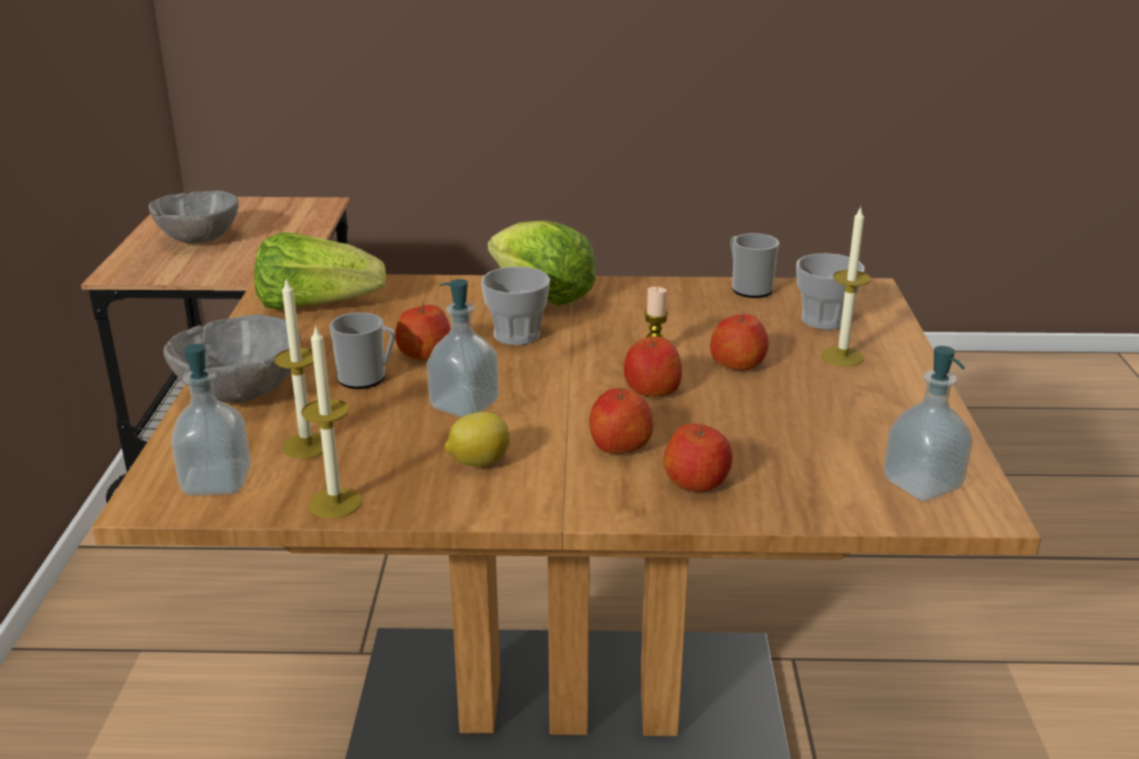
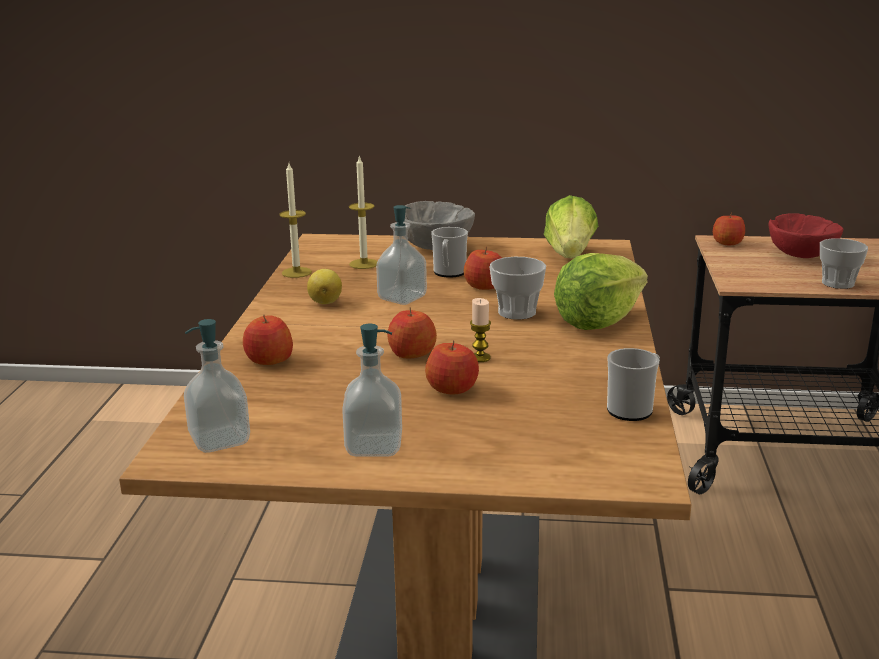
camera: 95 degrees right, 5 degrees down
(198, 239) = (800, 255): grey bowl -> red bowl
(217, 482) = (331, 249): soap dispenser -> soap dispenser (374, 446)
(620, 445) = (330, 340): apple -> apple (727, 243)
(824, 320) = (551, 440): cup -> cup (838, 283)
(842, 356) = (461, 438): candle -> none

